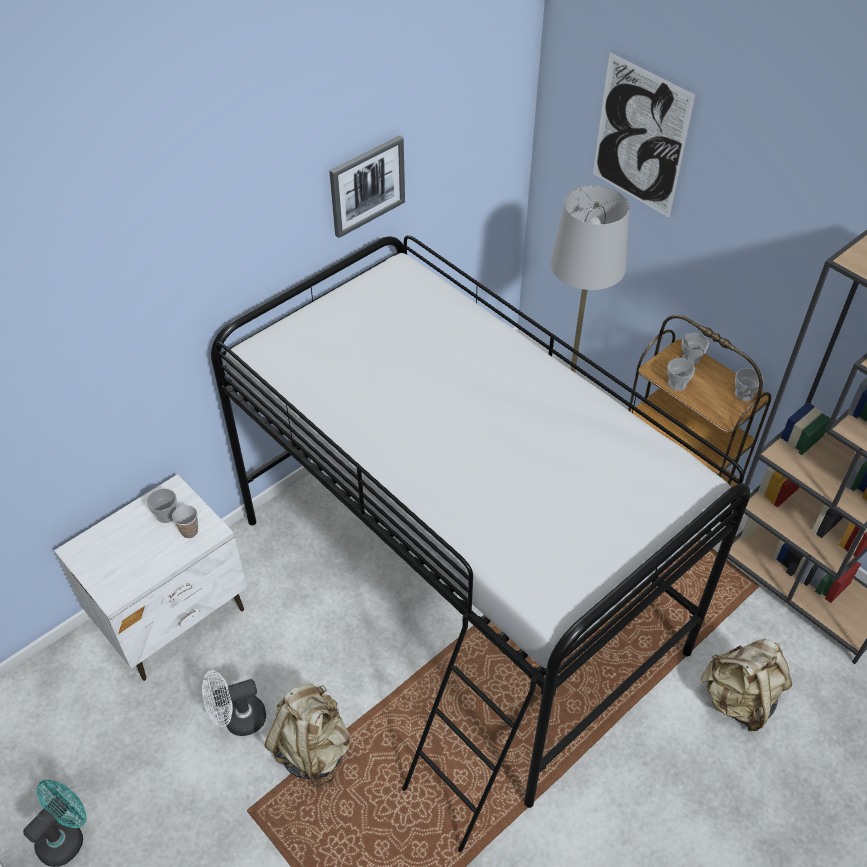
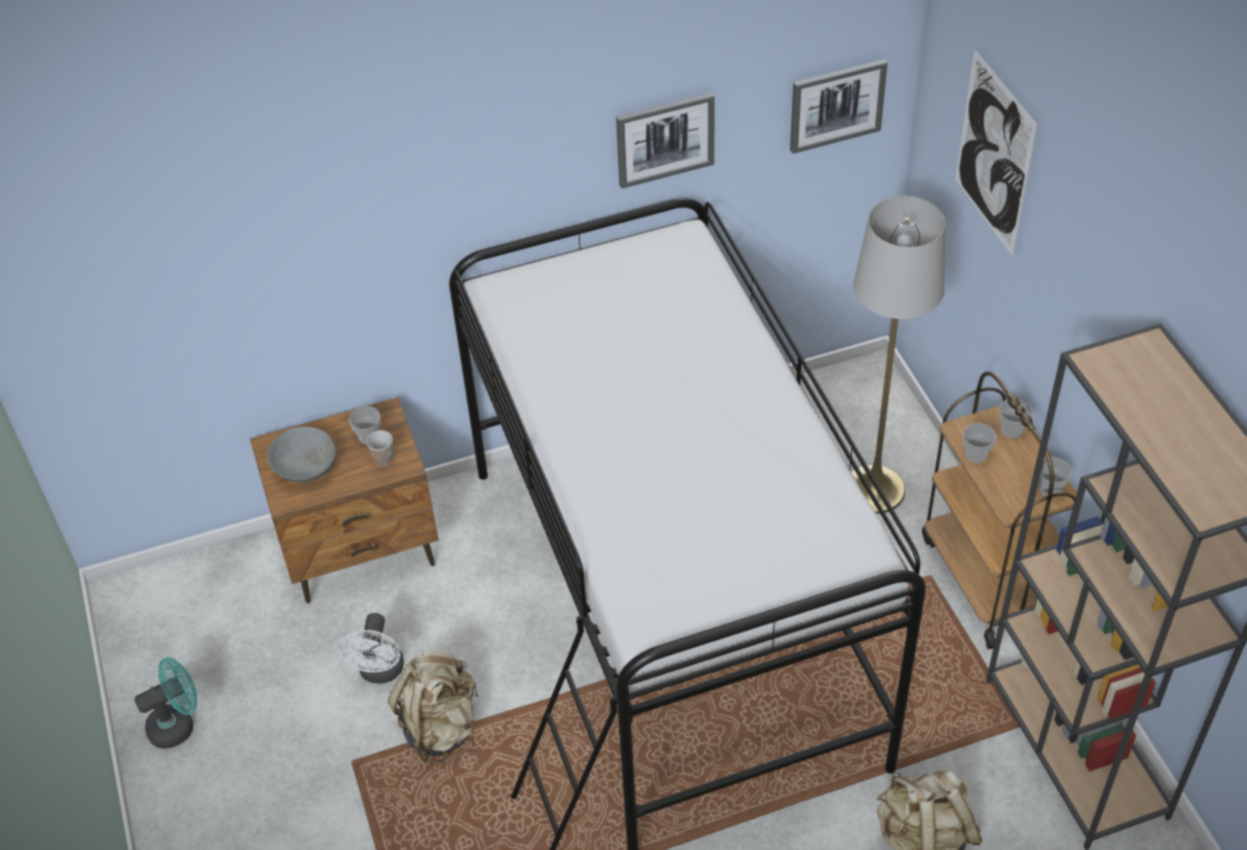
camera: 25 degrees right, 0 degrees up
(118, 561) = (304, 468): none -> grey bowl
(173, 617) = (361, 549): white nightstand -> brown nightstand
(238, 719) = (380, 672): white fan -> white fan turned 90 degrees counterclockwise
(485, 133) = (836, 104): none -> picture

